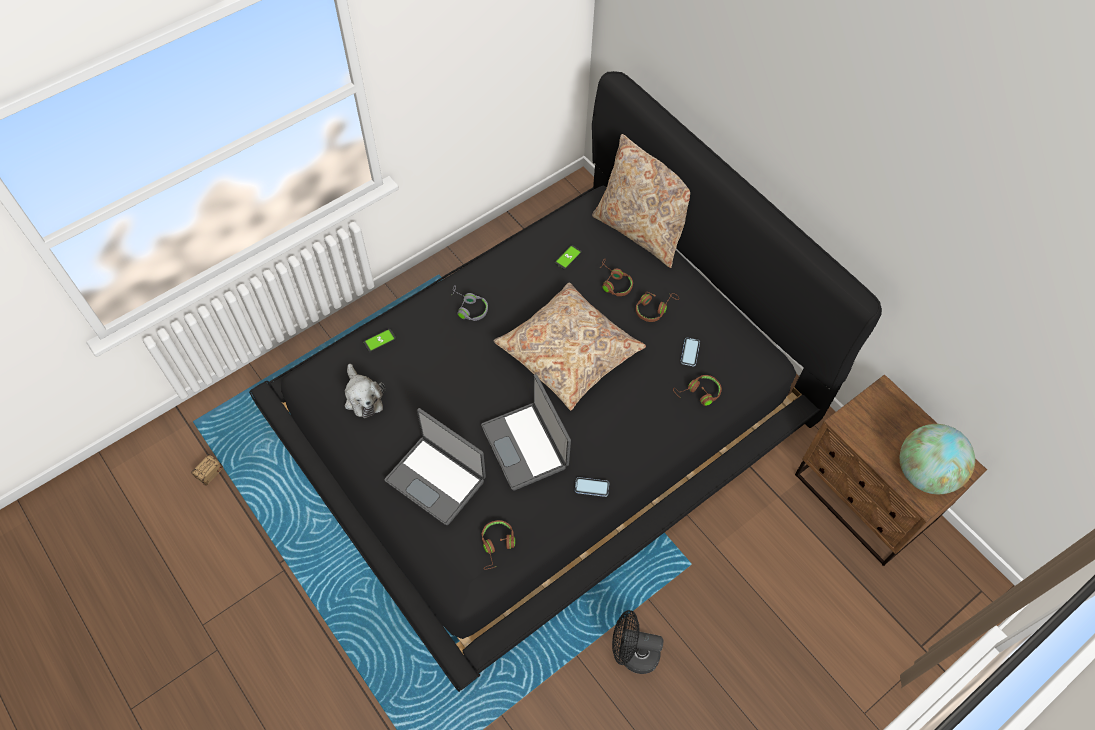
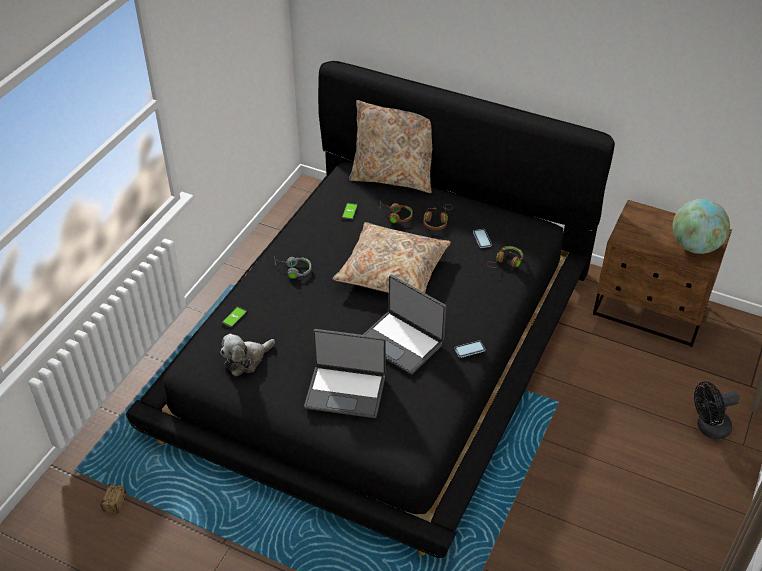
camera: 25 degrees left, 15 degrees down
(363, 397) = (246, 360): plush toy -> plush toy turned 105 degrees clockwise
(497, 546) = (424, 416): brown headphones -> none
(633, 653) = (555, 480): black fan -> black fan (708, 428)

